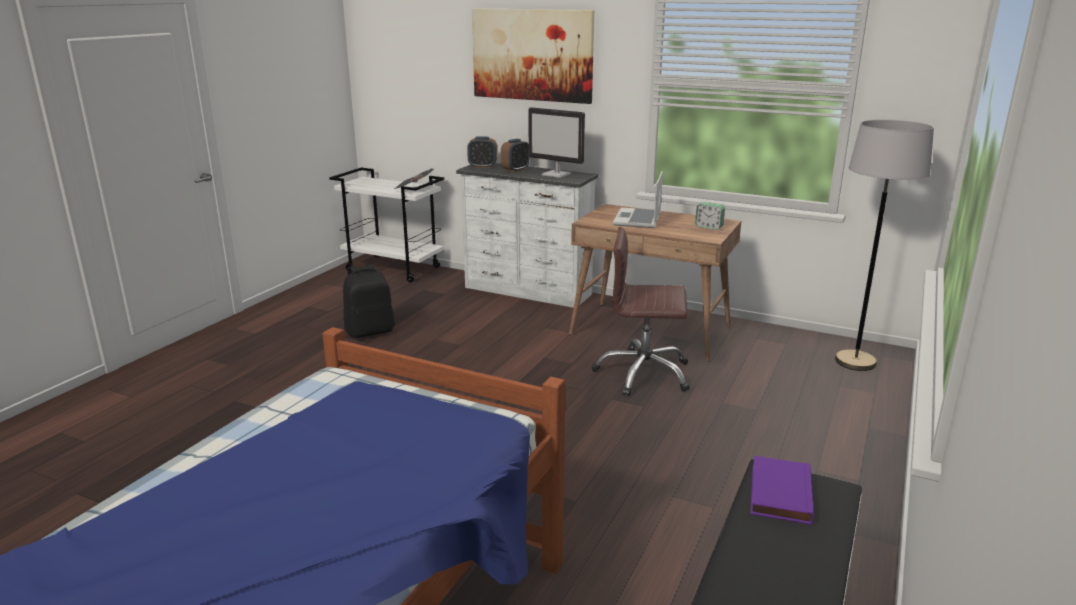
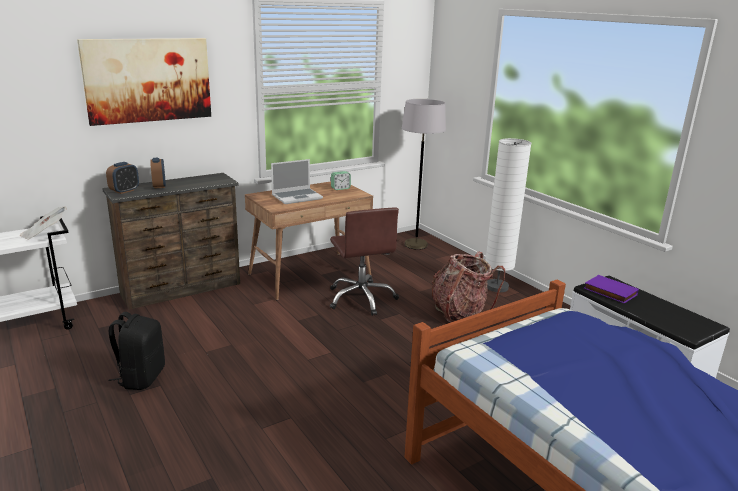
camera: 60 degrees left, 0 degrees up
(527, 291) = (182, 289): white dresser -> brown dresser
(556, 175) = (201, 181): monitor -> none
(638, 220) = (297, 197): laptop -> laptop turned 75 degrees counterclockwise
(643, 374) = (361, 298): brown office chair -> brown office chair turned 60 degrees counterclockwise
(710, 446) = (460, 312): none -> backpack
(839, 456) = (497, 287): none -> white floor lamp

